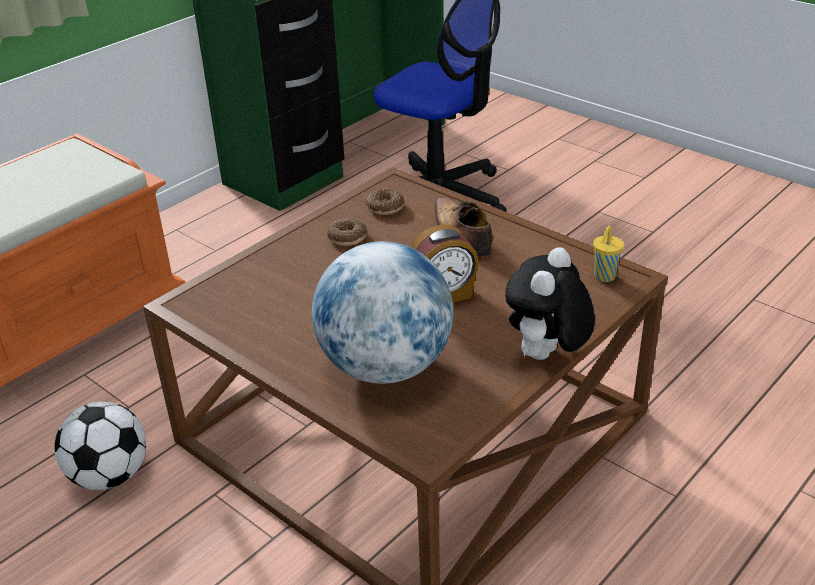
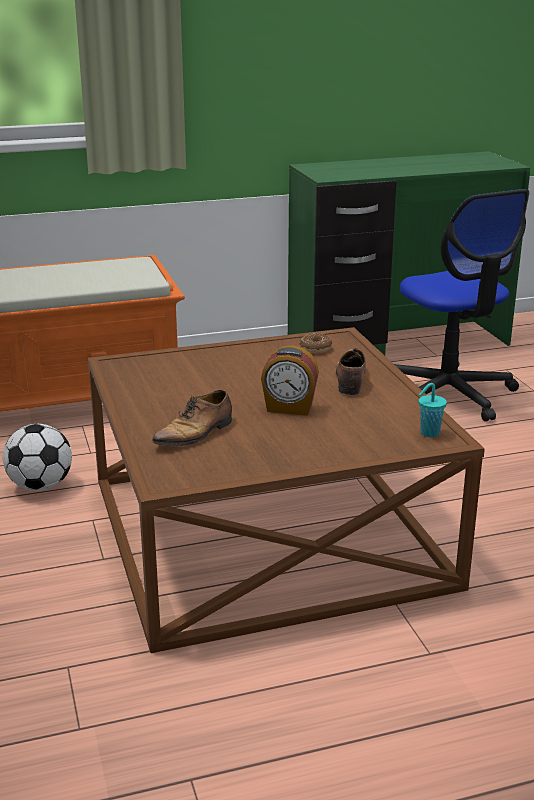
camera: 30 degrees right, 10 degrees down
(347, 238) = (265, 358): donut -> none
(386, 367) = (196, 434): globe -> shoe
(546, 357) = (316, 464): plush toy -> none
(604, 277) = (428, 433): yellow cup -> turquoise cup

